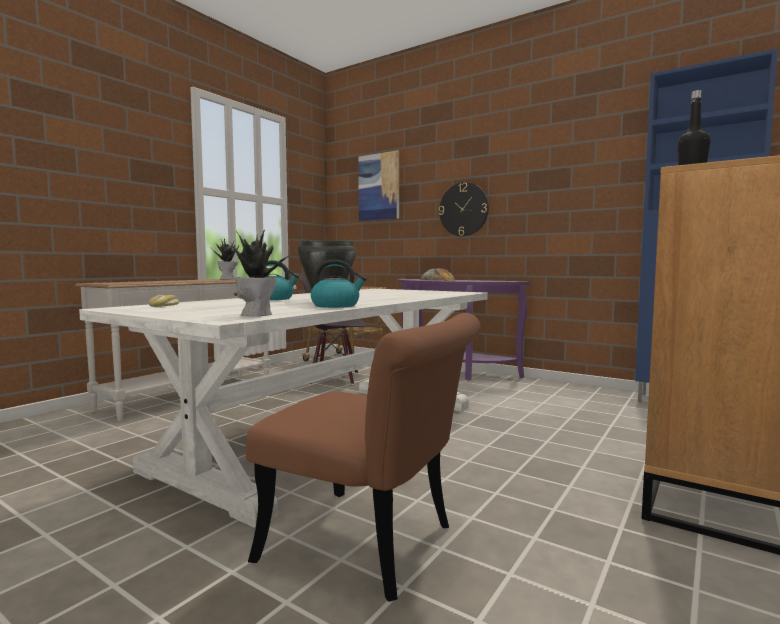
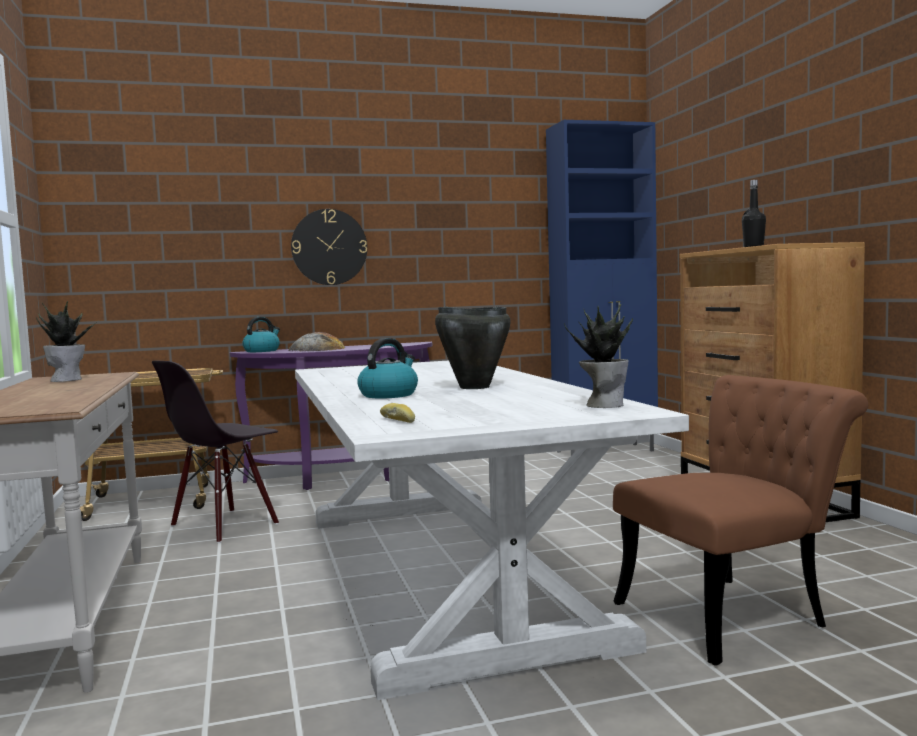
camera: 50 degrees left, 0 degrees up
(336, 306) = (546, 388): kettle -> kettle (262, 351)
(379, 187) = (169, 202): picture -> none

